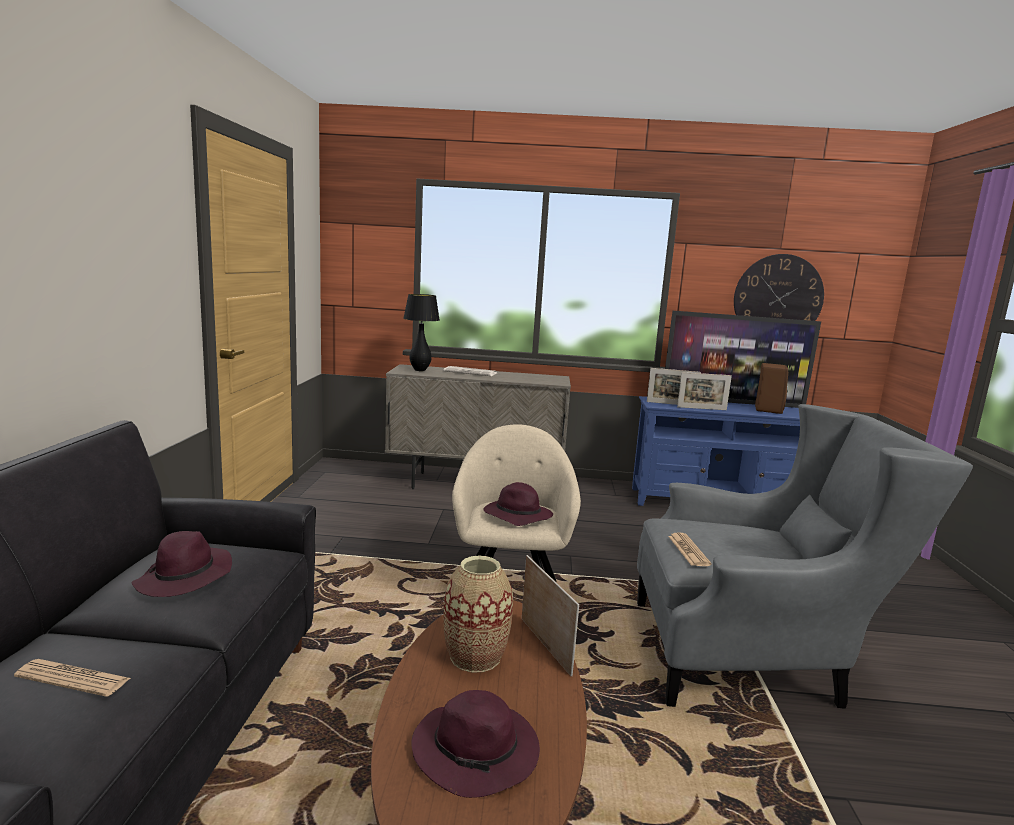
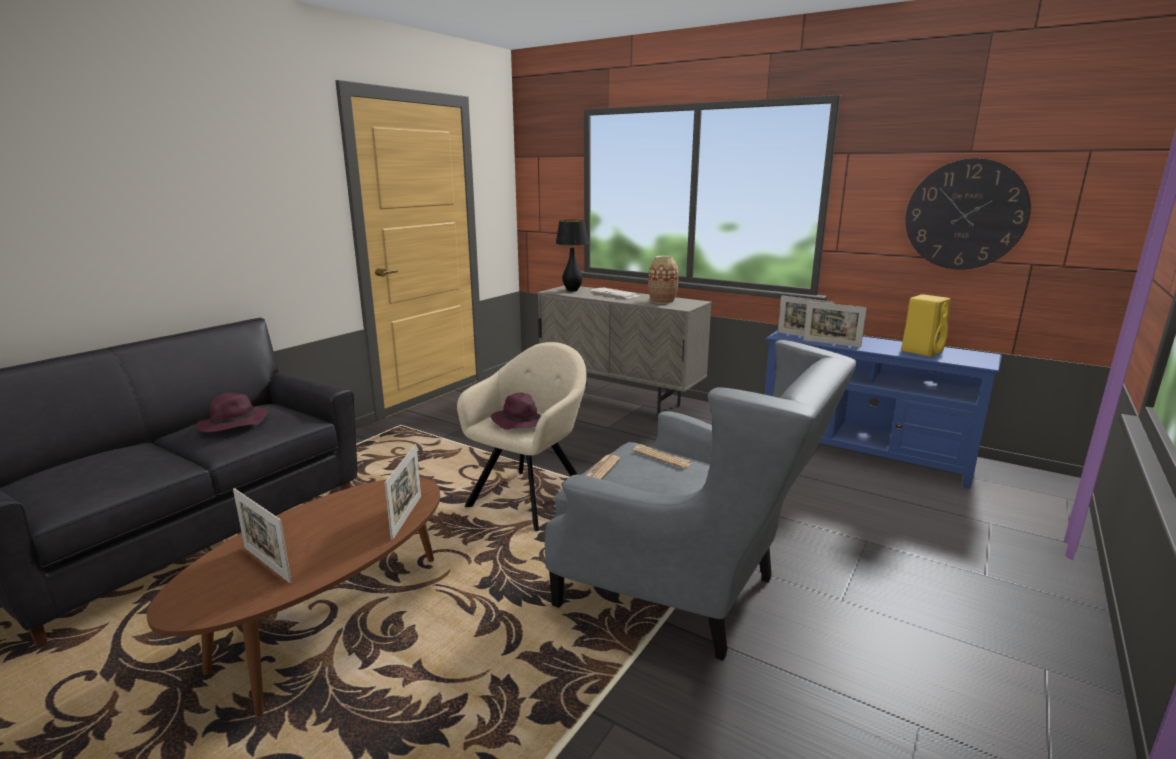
camera: 30 degrees right, 5 degrees up
(73, 678) = (113, 464): newspaper -> newspaper (662, 457)
(475, 656) = (352, 511): vase -> vase (662, 301)
(477, 753) = (267, 564): purple hat -> picture frame
(732, 403) = (889, 340): television -> none
(767, 409) = (922, 351): brown speaker -> yellow speaker

